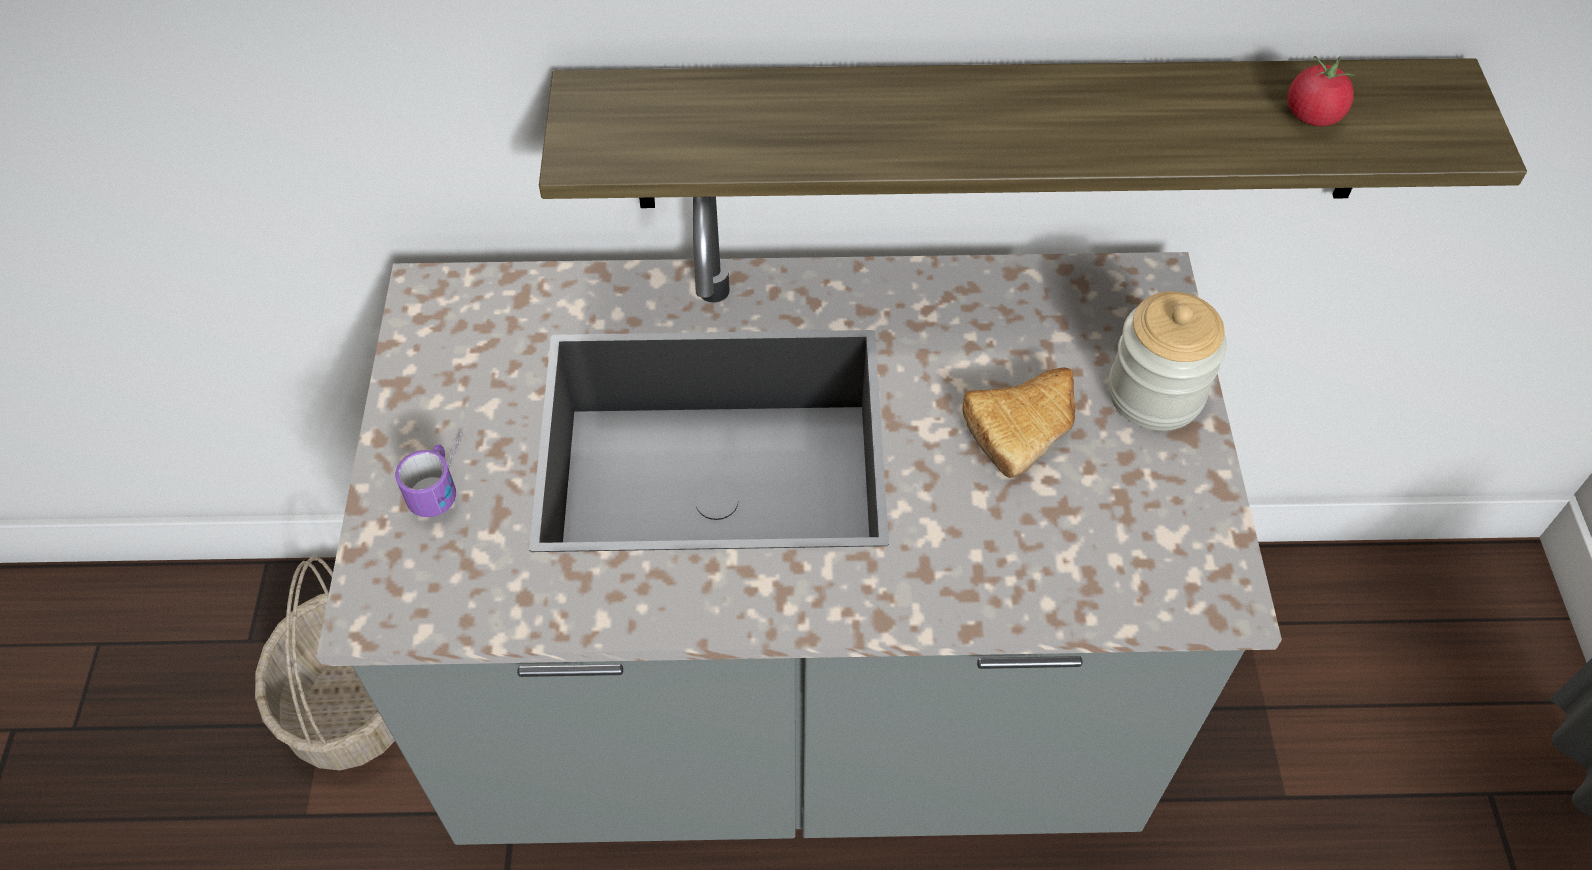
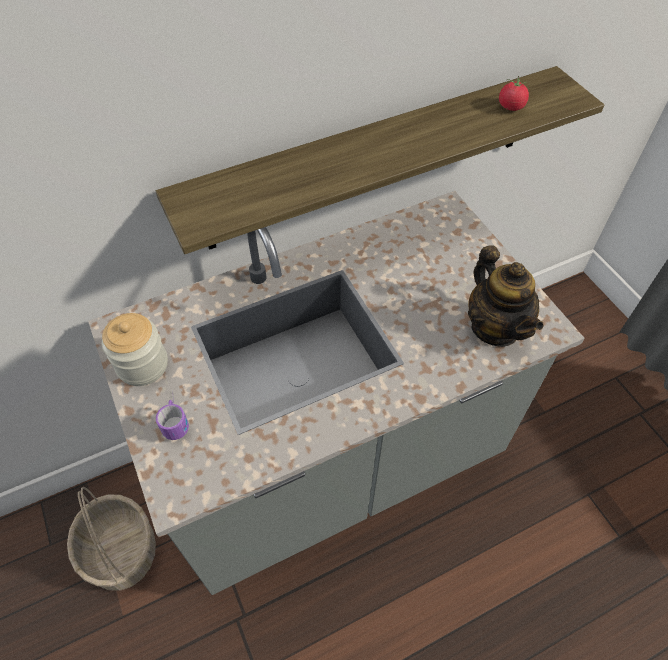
camera: 25 degrees left, 0 degrees up
(1027, 427) = (432, 288): bread -> none
(1106, 548) = (495, 327): none -> teapot
(1155, 393) = (476, 254): jar -> jar (142, 365)

